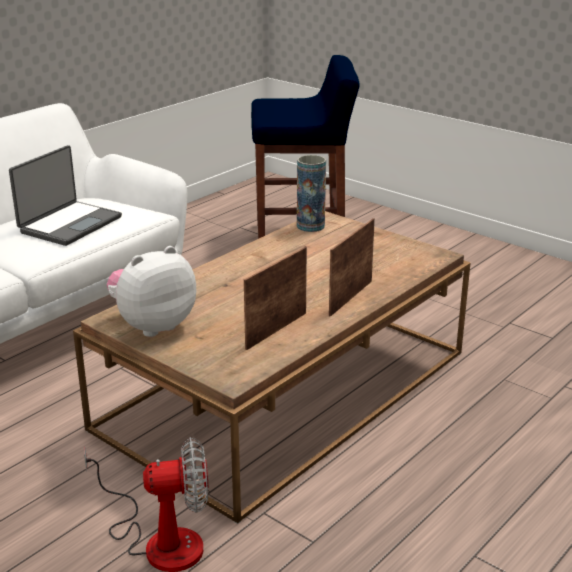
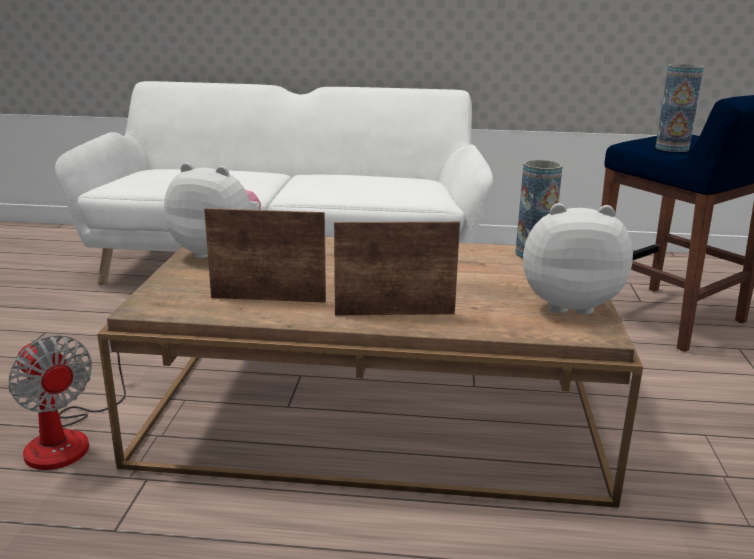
camera: 55 degrees right, 5 degrees down
(69, 224) = (368, 186): laptop -> none
(296, 116) = (672, 148): none -> vase
(395, 247) = (568, 304): none -> plush toy

